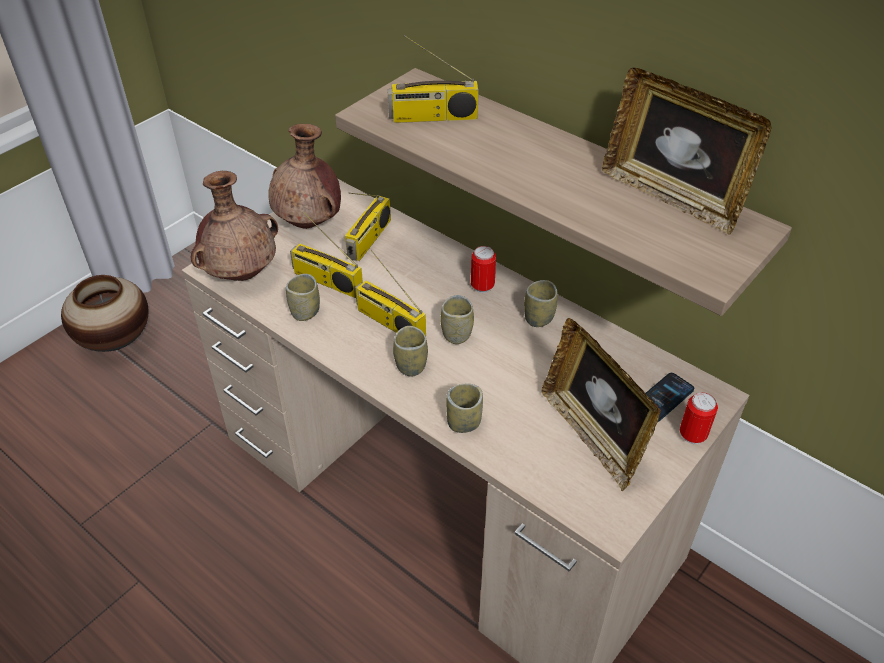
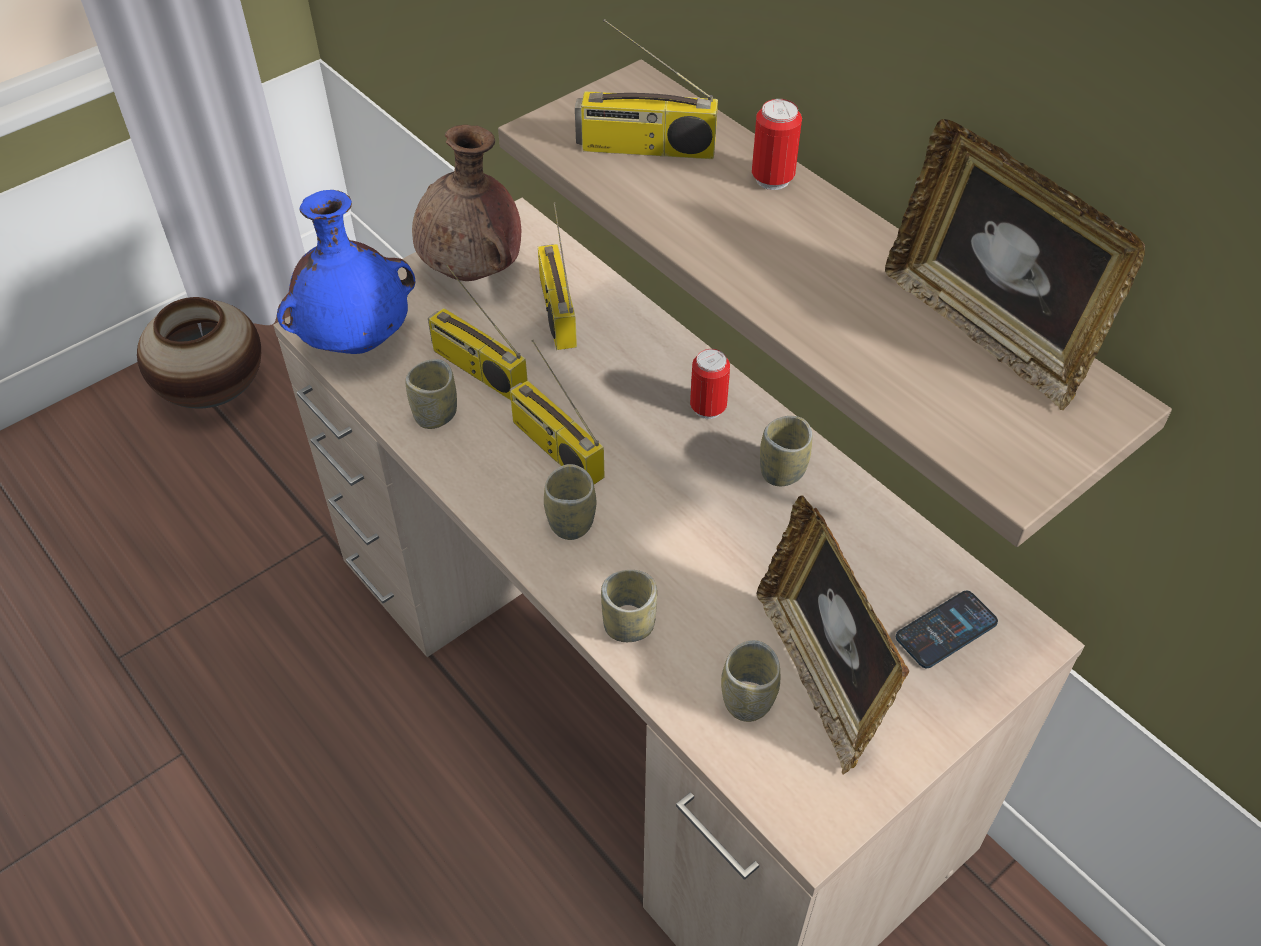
camera: 10 degrees right, 5 degrees up
(242, 273) = (358, 341): brown vase -> blue vase
(369, 240) = (555, 310): radio -> radio turned 135 degrees clockwise
(456, 334) = (651, 481): cup -> cup (747, 700)
(692, 435) = (976, 699): can -> can (772, 179)

